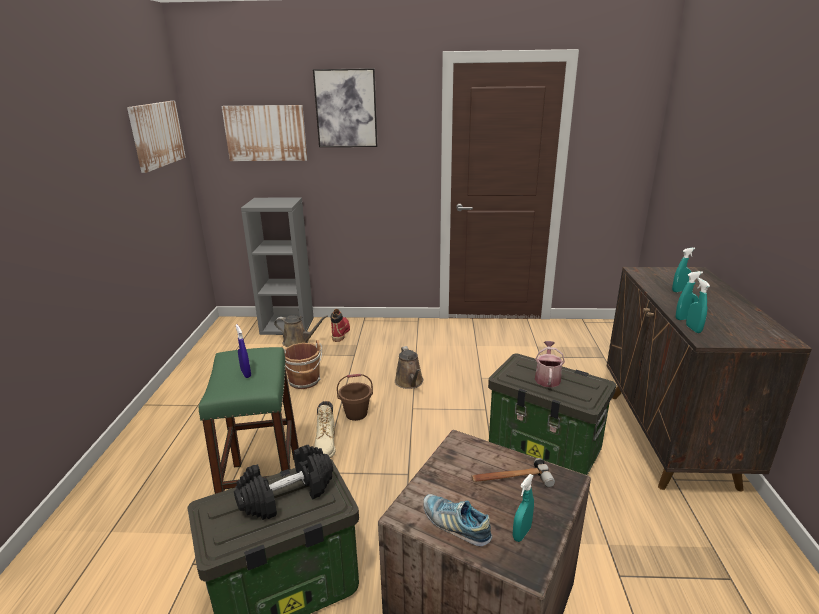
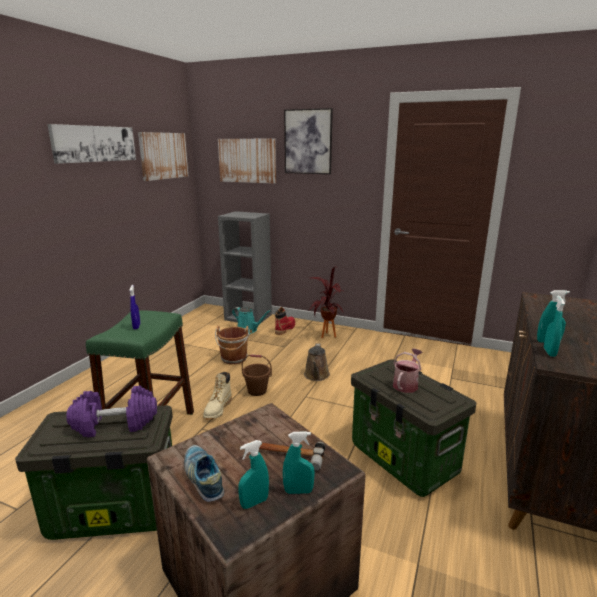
camera: 20 degrees right, 5 degrees down
(85, 132) = (94, 144): none -> picture
(287, 495) = (115, 424): black dumbbell -> purple dumbbell
(298, 342) = (248, 330): brown watering can -> turquoise watering can
(392, 335) = (325, 337): none -> potted plant
(679, 290) = (567, 318): turquoise spray bottle -> turquoise spray bottle (298, 491)

